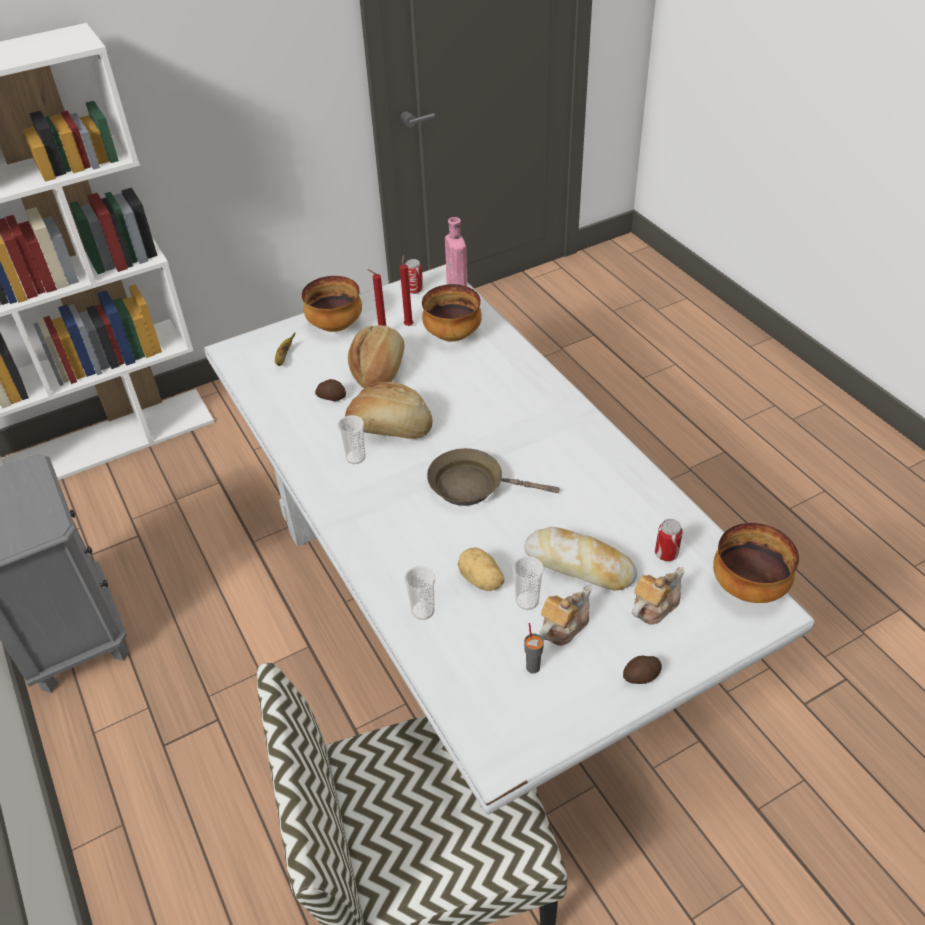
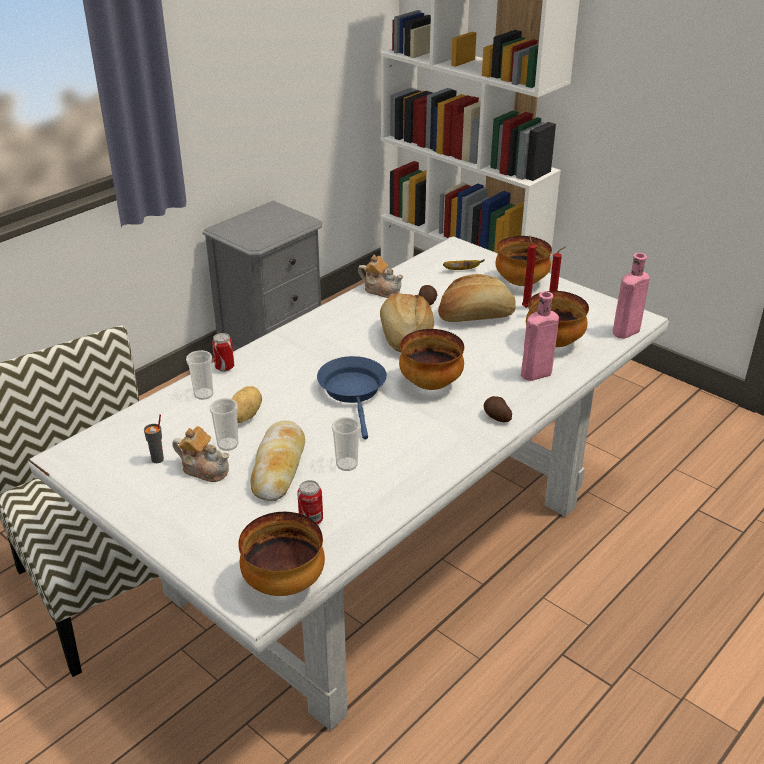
camera: 70 degrees right, 10 degrees down
(355, 457) = (360, 328): cup -> cup (347, 464)
(414, 290) = (607, 309): can -> can (224, 367)
(472, 485) = (353, 392): brown frying pan -> blue frying pan
(483, 428) = (431, 384): none -> bowl
(497, 361) = (534, 374): none -> pink bottle
(642, 676) = (158, 523): potato -> potato (496, 417)
(654, 606) = (242, 520): teapot -> teapot (381, 290)

